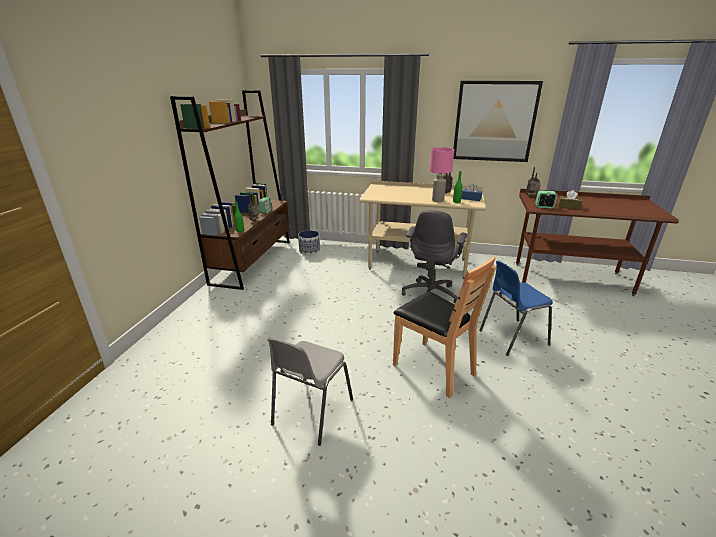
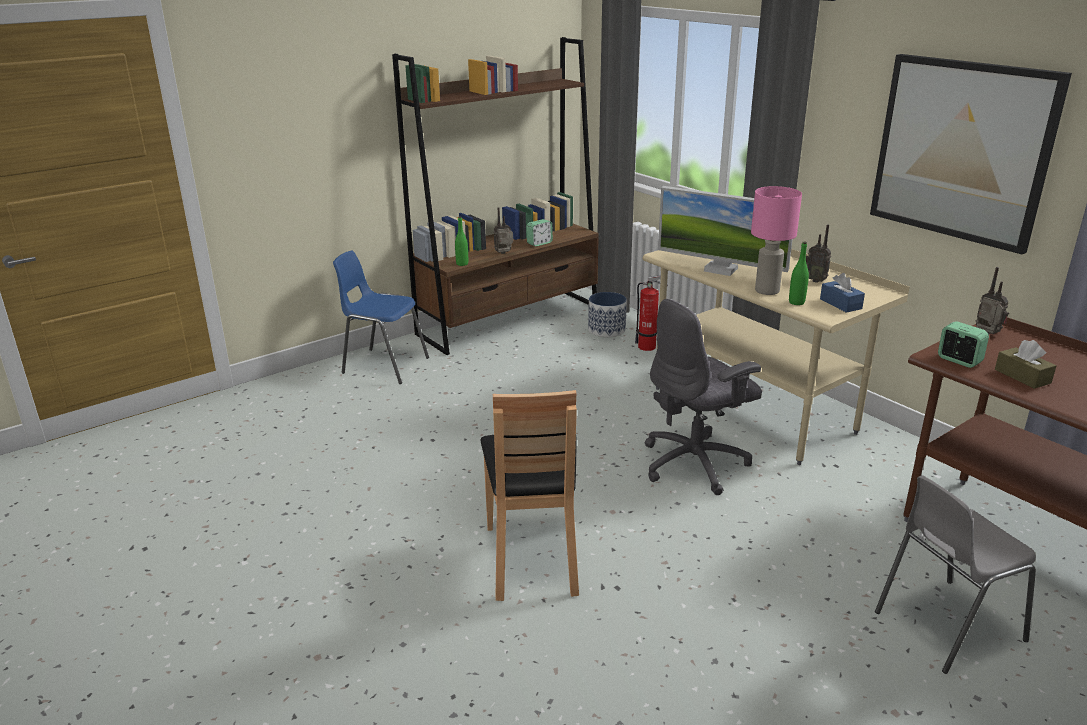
camera: 40 degrees right, 0 degrees up
(311, 413) = (328, 527): grey chair -> grey chair (944, 626)
(339, 252) = (649, 347): none -> fire extinguisher
(403, 197) = (720, 269): none -> monitor
(511, 337) = (722, 583): blue chair -> blue chair (383, 365)

